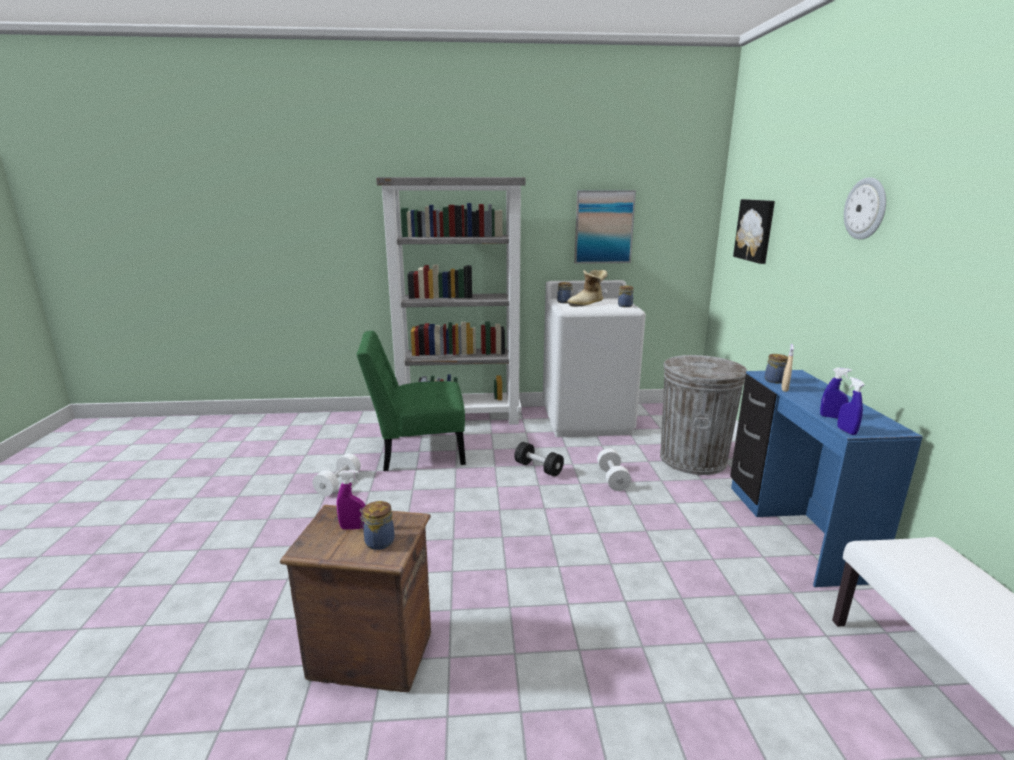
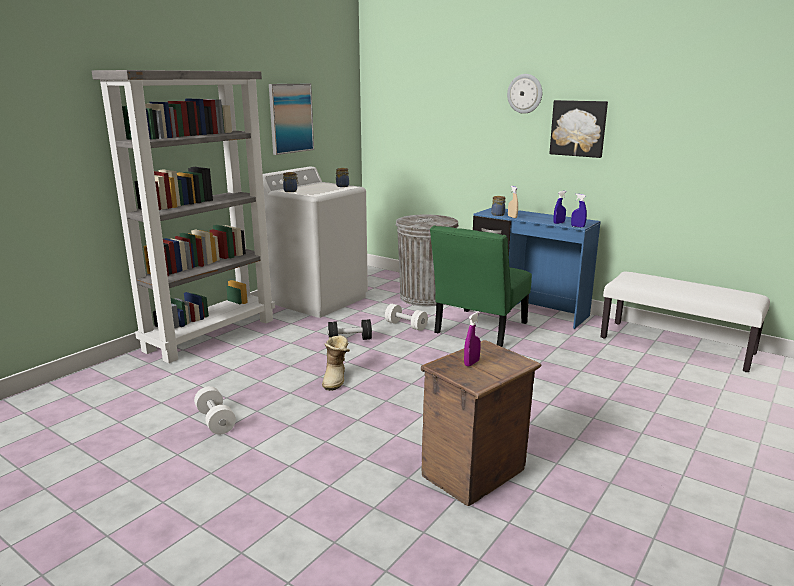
camera: 50 degrees left, 0 degrees up
(378, 542) = (500, 360): jar -> none
(417, 451) = (230, 370): green chair -> green chair (478, 330)
(587, 304) = (313, 189): boot -> boot (336, 379)
(755, 230) = (413, 113): picture -> picture (578, 128)

